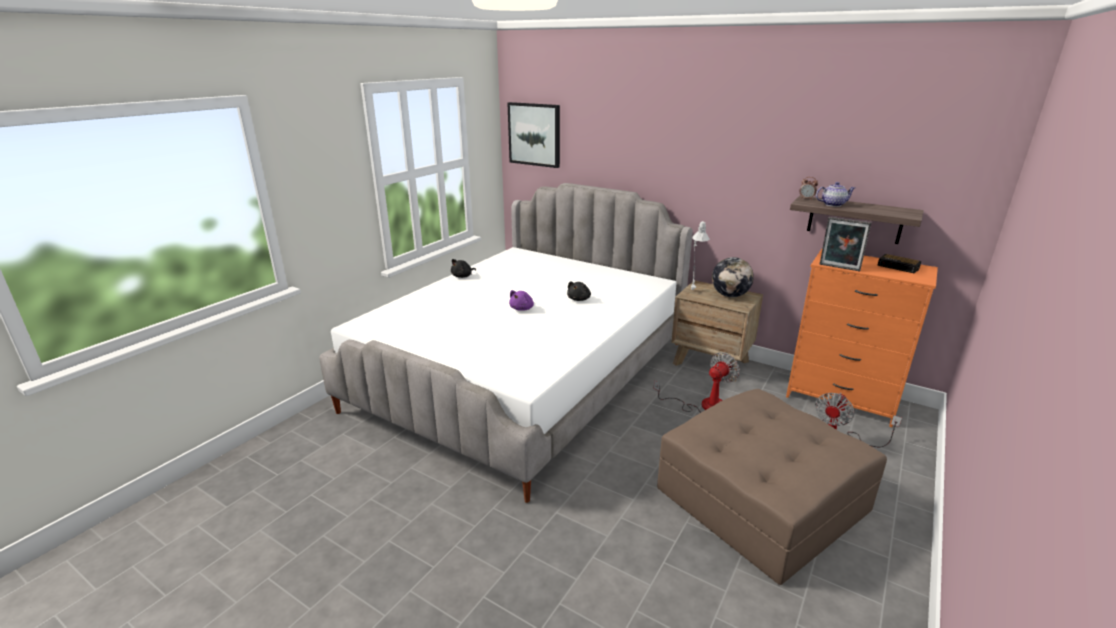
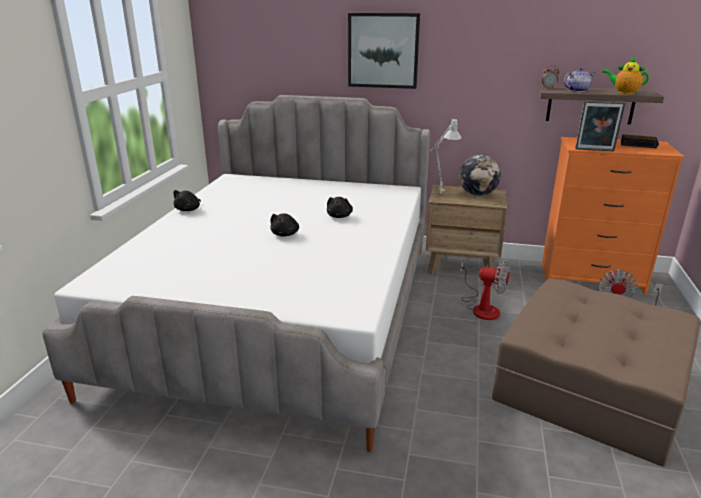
camera: 20 degrees left, 0 degrees up
(522, 308) = (285, 234): purple plush toy -> black plush toy
(534, 134) = (238, 42): picture -> picture (383, 50)
(704, 405) = (481, 307): fan -> fan turned 90 degrees clockwise
(881, 211) = (624, 92): none -> teapot

